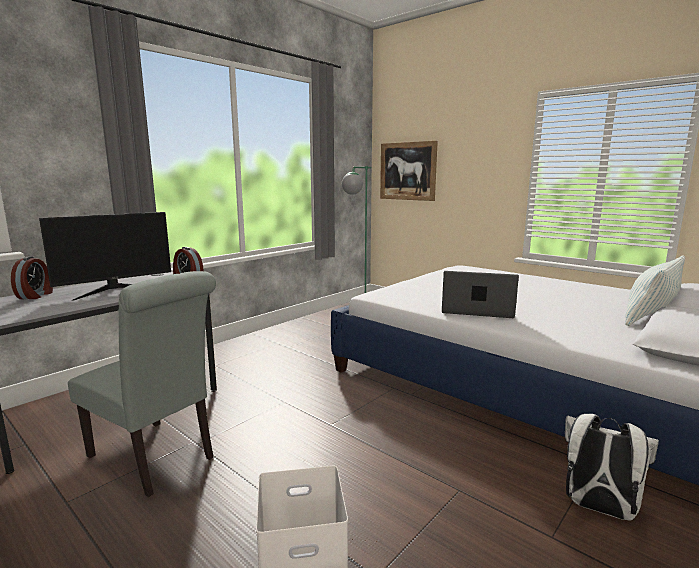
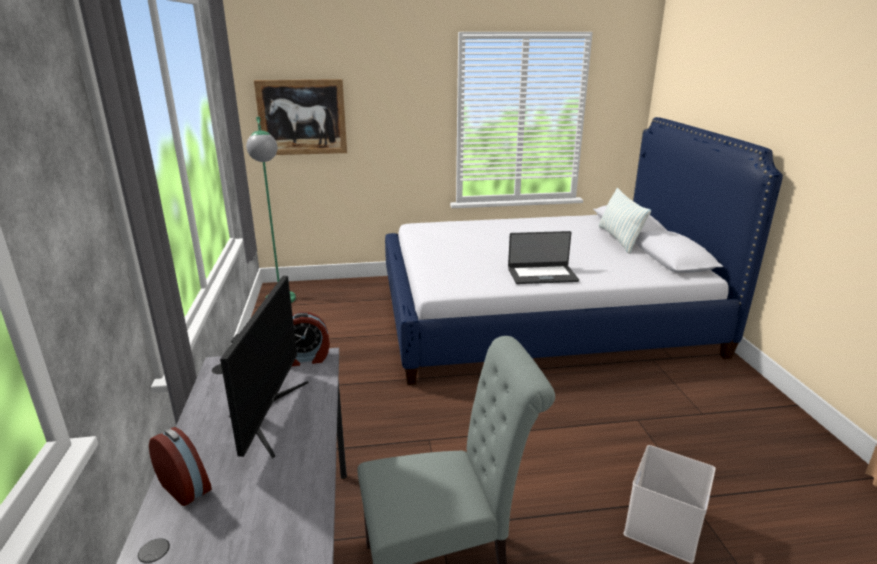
camera: 50 degrees left, 10 degrees up
(477, 310) = (542, 275): laptop -> laptop turned 150 degrees counterclockwise
(597, 508) = (690, 384): white backpack -> none

